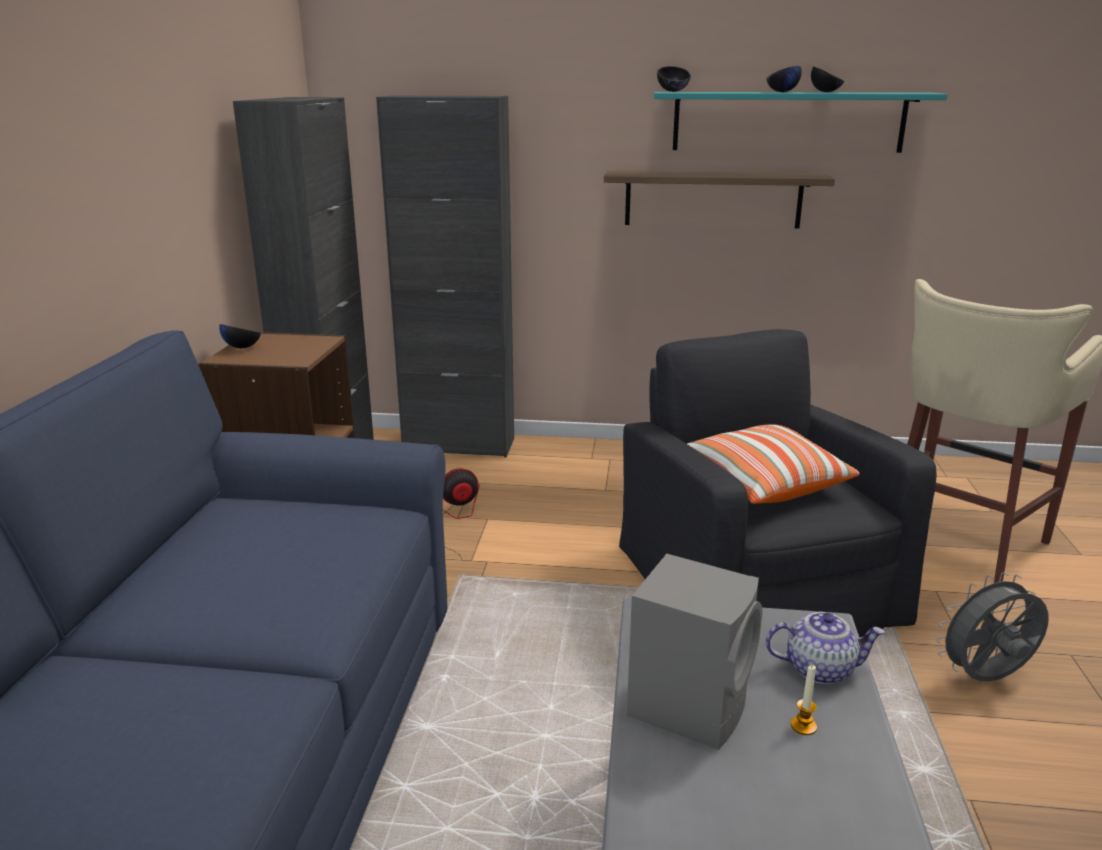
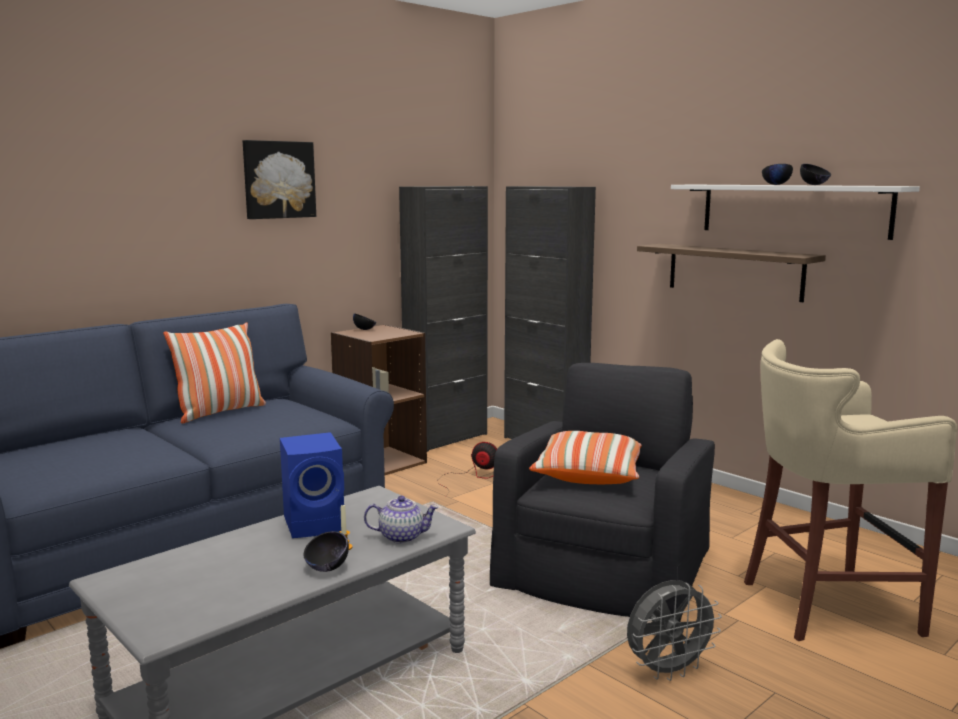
camera: 40 degrees right, 10 degrees down
(85, 94) = (278, 179): none -> picture
(169, 564) = (219, 412): none -> pillow
(673, 91) = (698, 184): black bowl -> black bowl (327, 568)
(690, 705) = (316, 523): grey speaker -> blue speaker
(788, 122) = (793, 210): turquoise shelf -> white shelf
(820, 669) = (402, 537): teapot -> teapot turned 45 degrees counterclockwise
(985, 679) = (668, 671): grey fan -> grey fan turned 135 degrees clockwise

